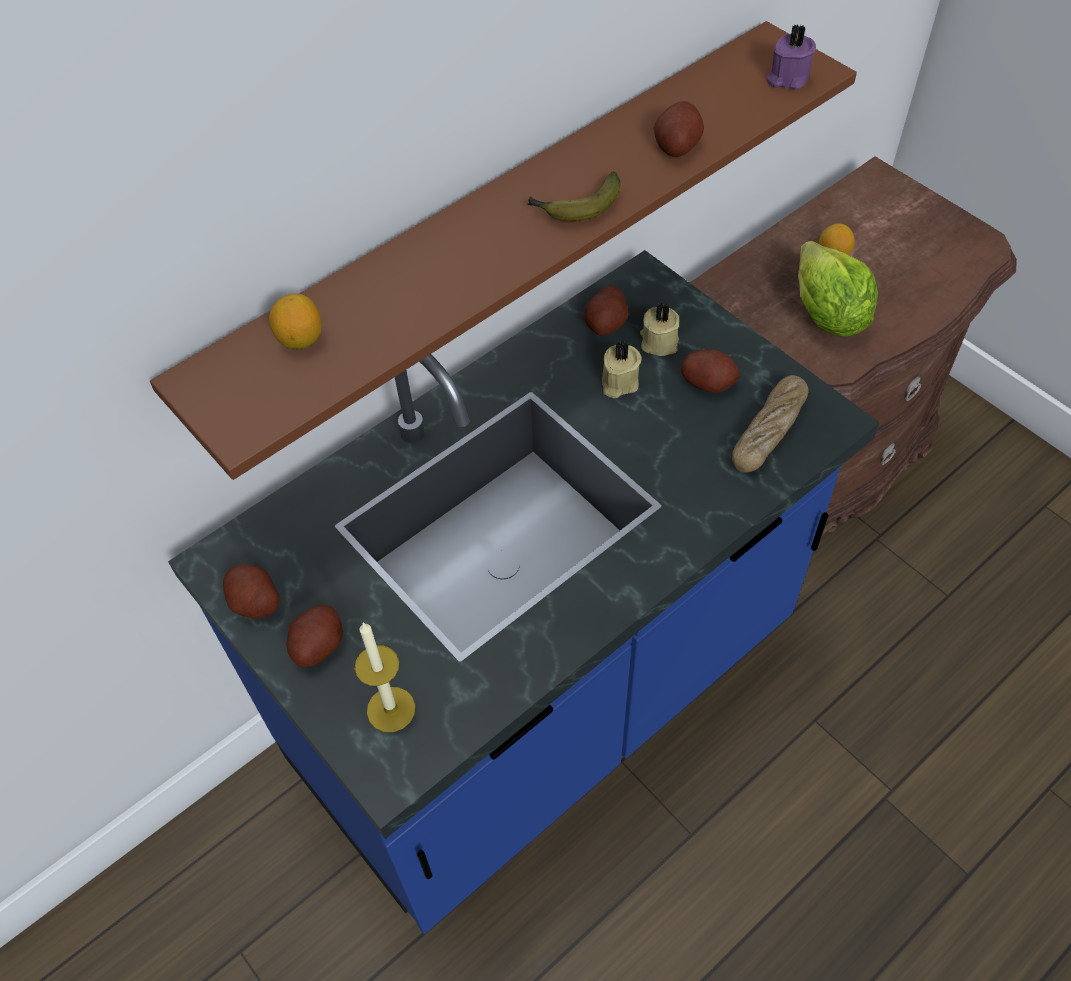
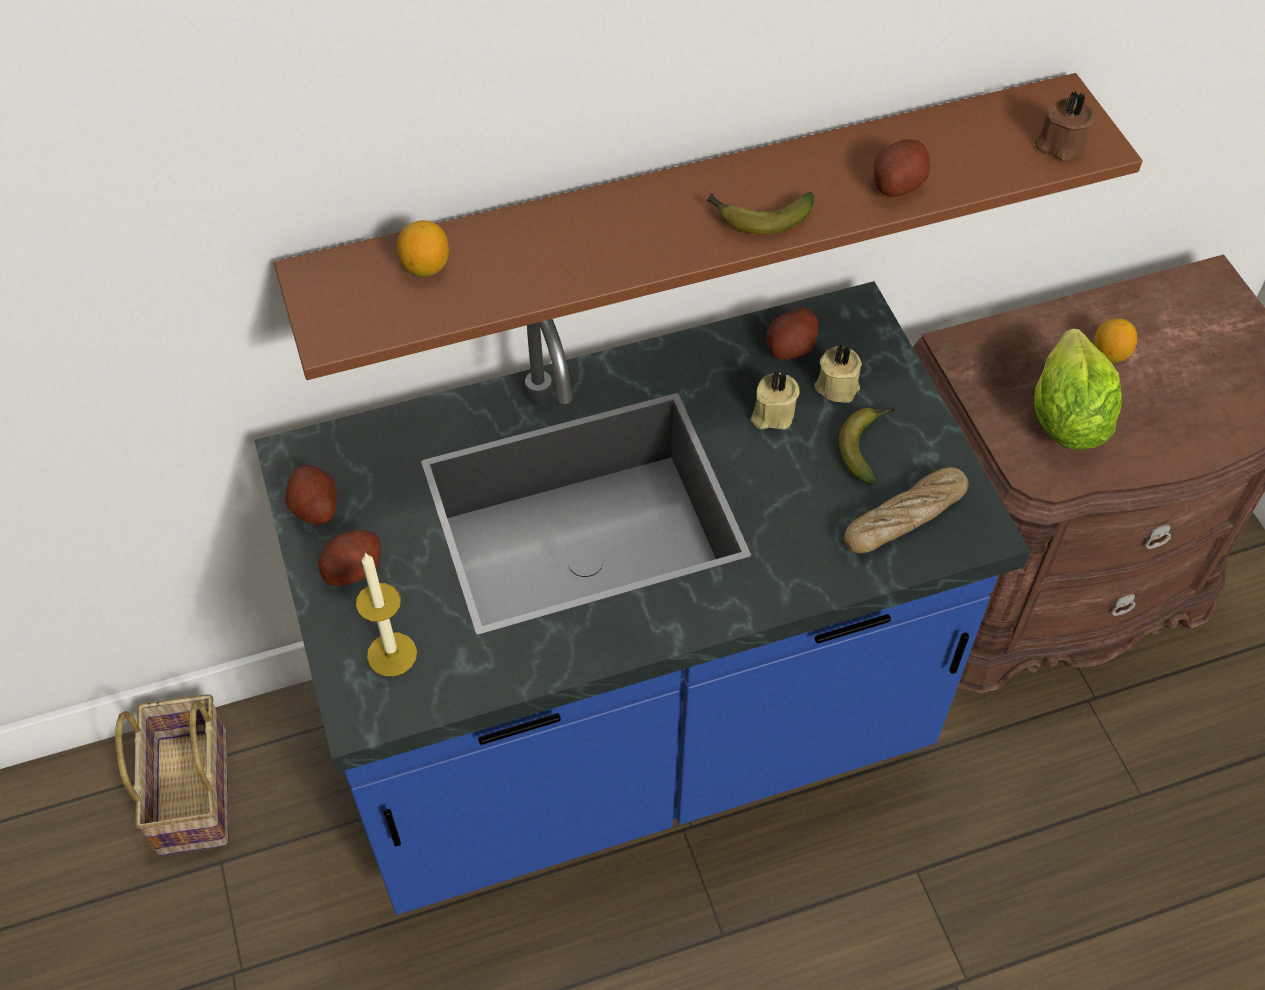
camera: 20 degrees right, 0 degrees up
(184, 897) = (190, 789): none -> basket
(708, 382) = (867, 446): potato -> banana
(787, 78) = (1059, 144): purple candle -> brown candle

